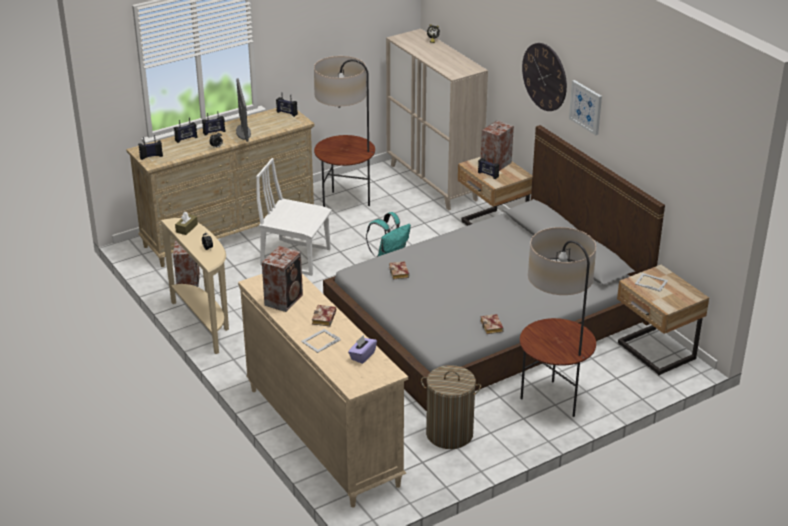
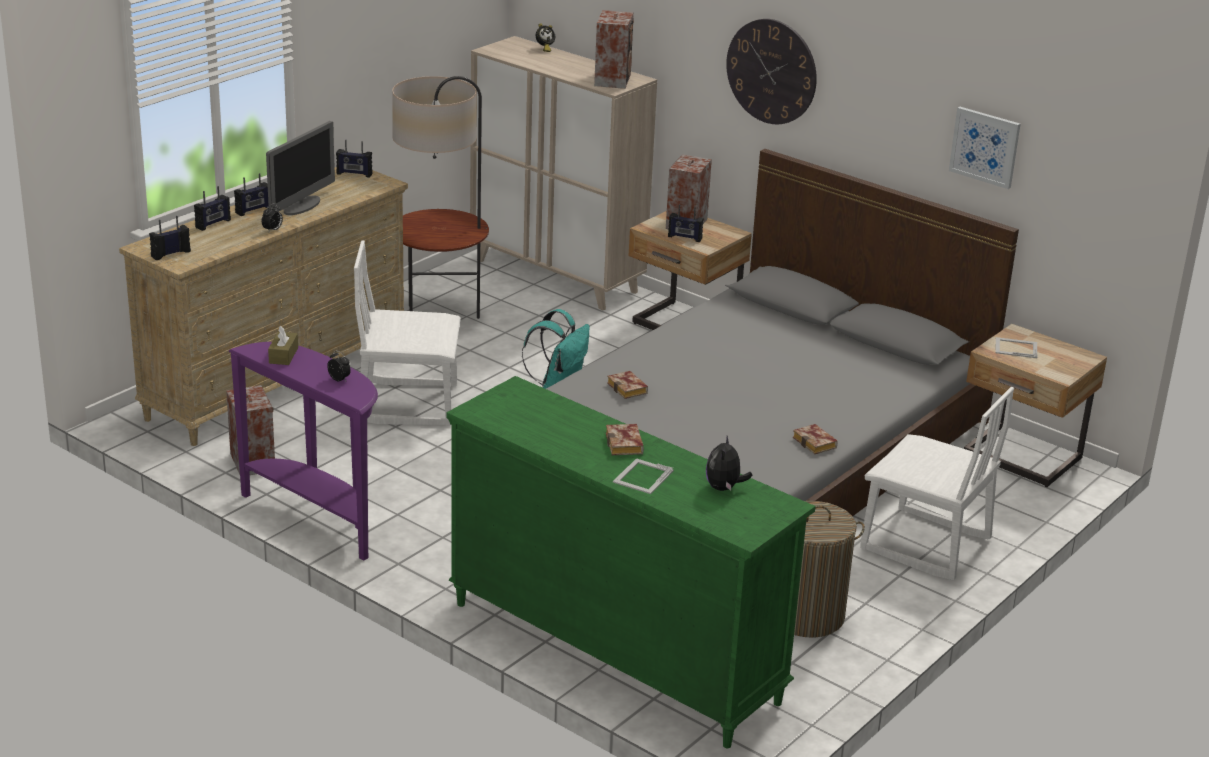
camera: 20 degrees left, 5 degrees down
(205, 323) = (318, 517): beige console table -> purple console table
(243, 132) = (302, 206): monitor -> monitor turned 60 degrees clockwise
(284, 299) = (542, 427): speaker -> speaker (613, 80)
(322, 435) = (612, 651): beige dresser -> green dresser
(362, 356) = (724, 488): purple tissue box -> plush toy
(552, 401) = (925, 545): floor lamp -> white chair
(586, 107) = (856, 104): picture -> picture (985, 147)

